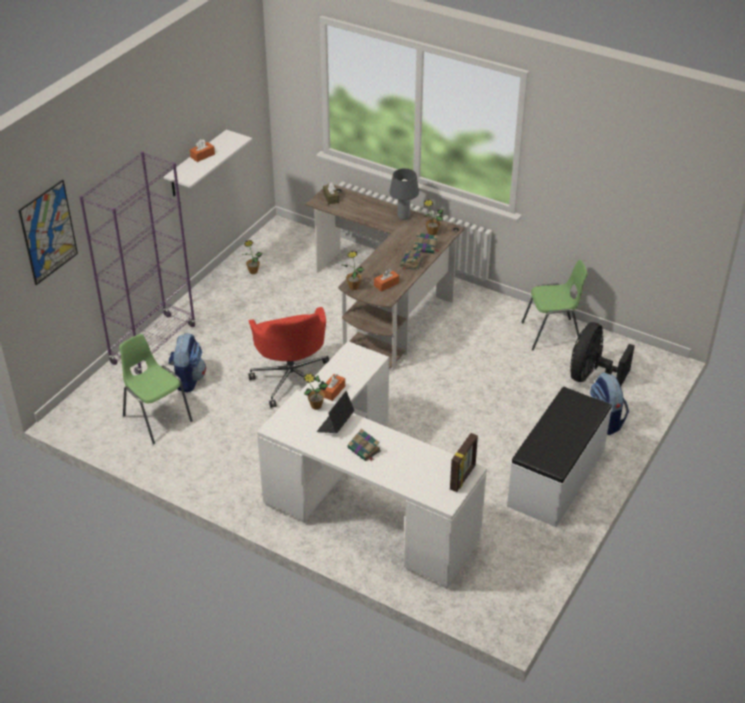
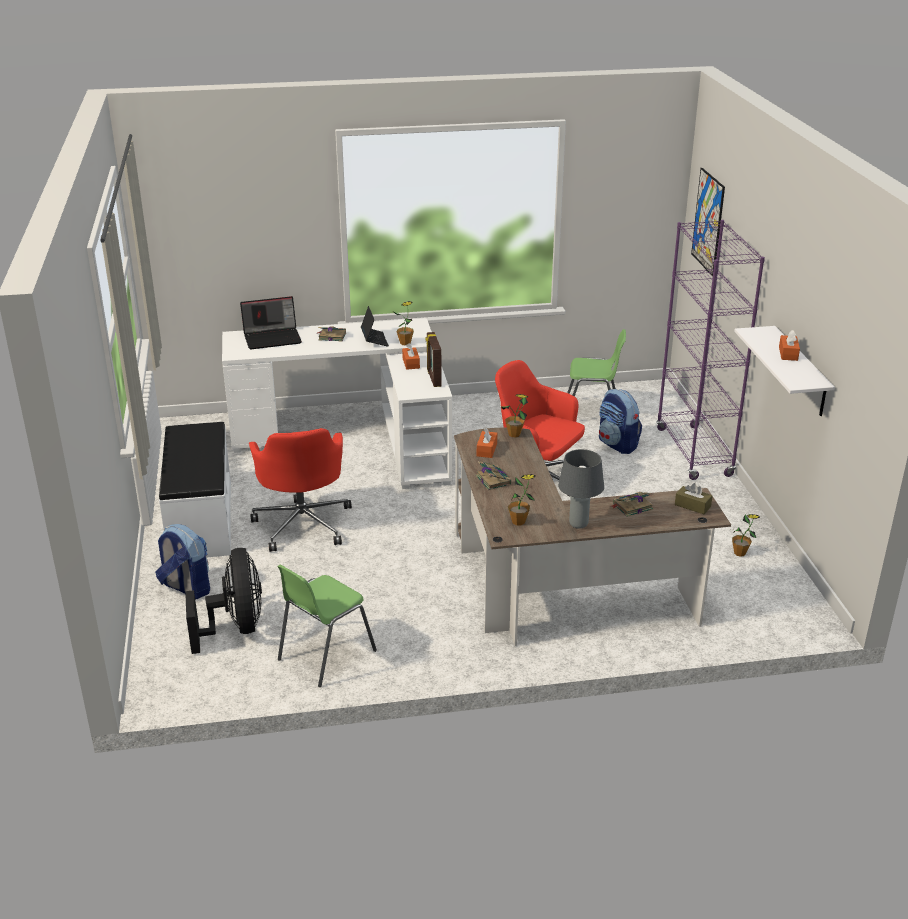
camera: 140 degrees right, 10 degrees down
(415, 477) = (273, 338): none -> laptop
(426, 247) = (501, 502): book -> book (631, 507)
(463, 478) = (235, 349): picture frame -> picture frame (433, 378)
(485, 433) = (303, 523): none -> red office chair

